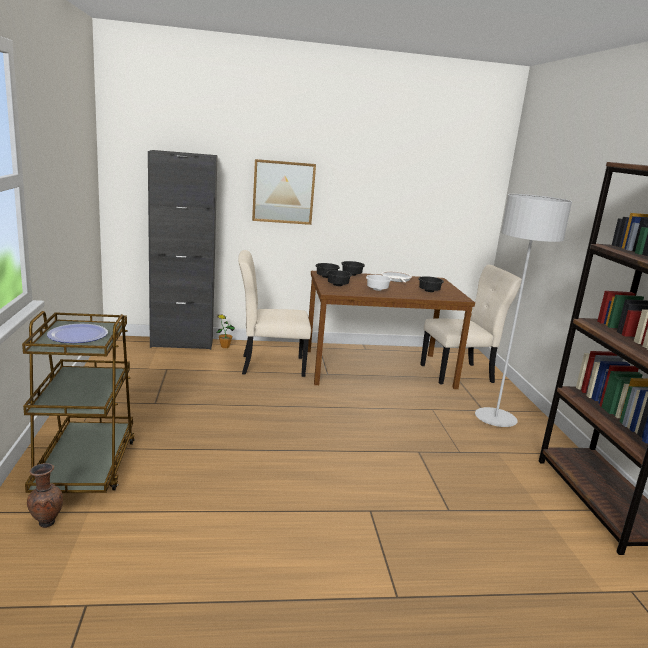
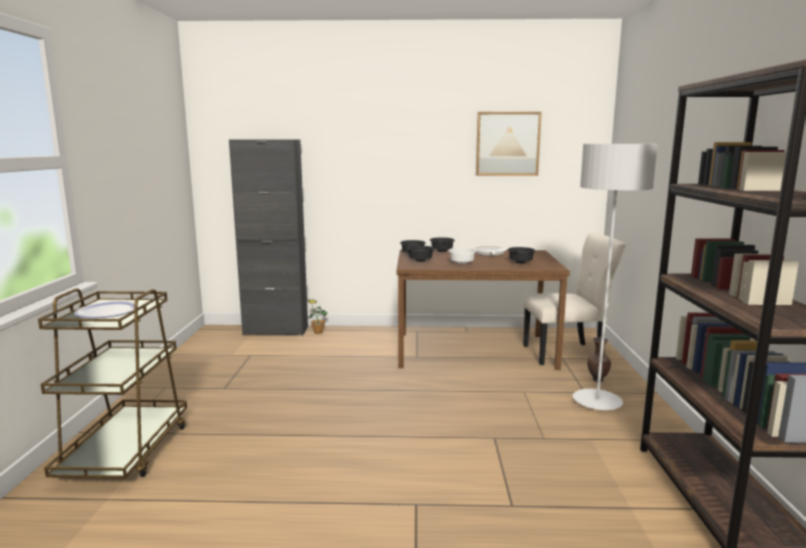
camera: 10 degrees right, 5 degrees down
(46, 522) = (58, 510): brown vase -> brown vase (597, 380)
(269, 365) = (357, 349): beige chair -> none
(283, 192) = (369, 171): picture -> picture (507, 144)

